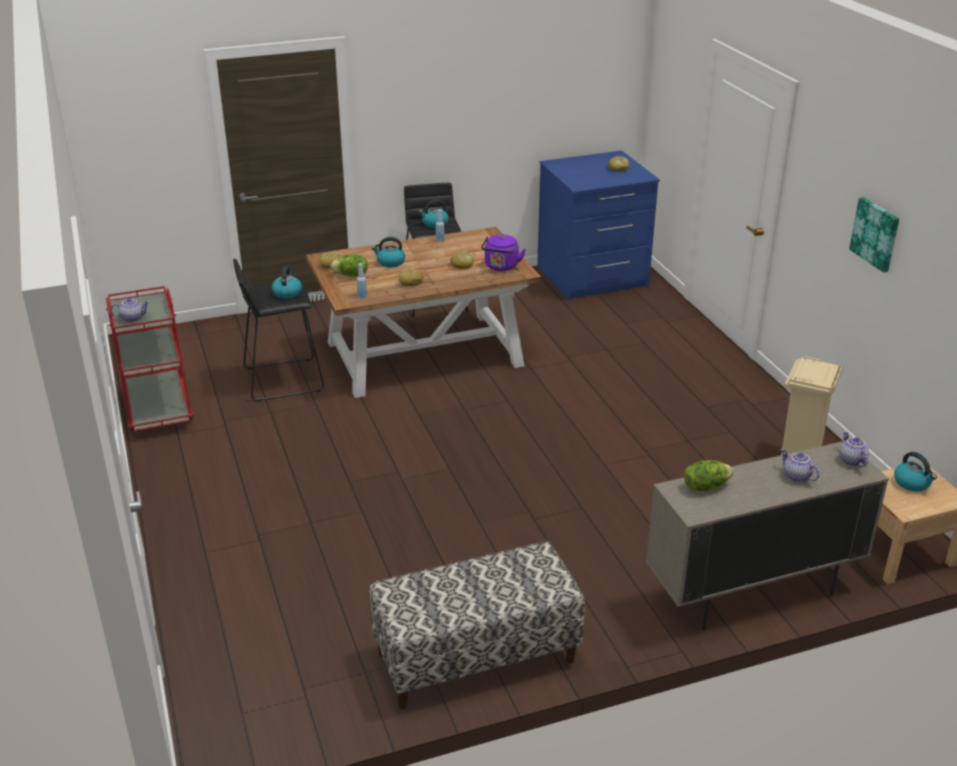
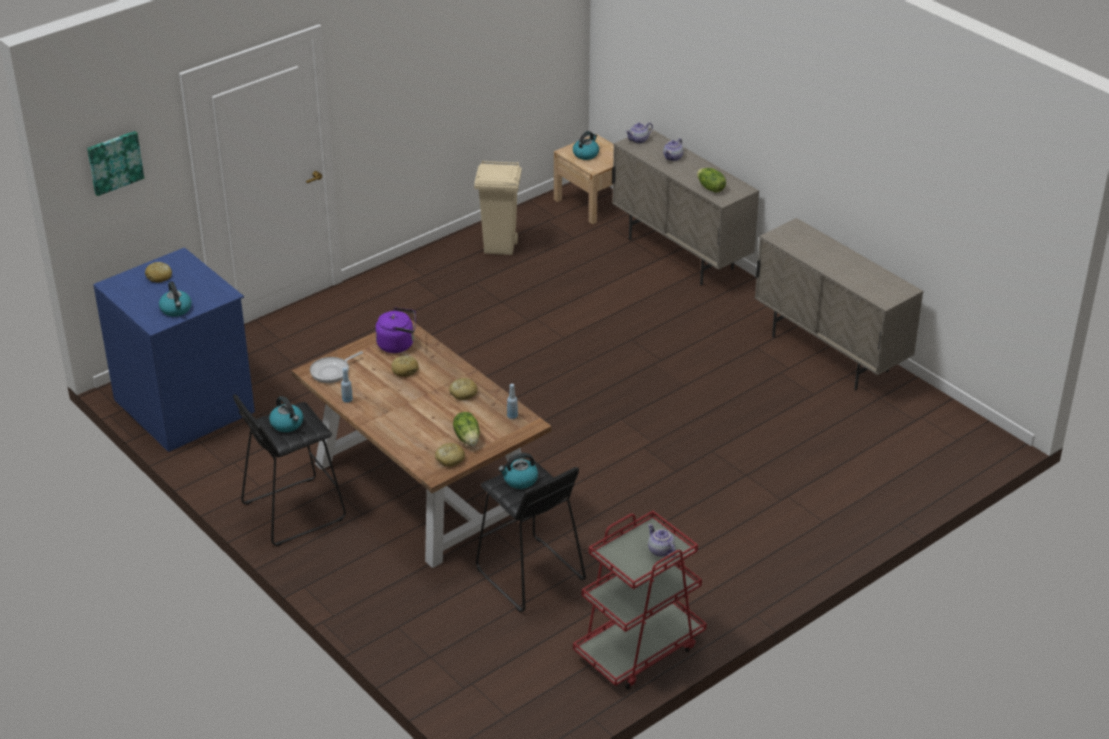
camera: 110 degrees left, 5 degrees up
(390, 262) = (423, 420): kettle -> kettle (176, 309)
(476, 658) = (830, 354): bench -> beige cabinet
(482, 239) = (332, 371): none -> frying pan
(876, 234) = (444, 63): picture -> picture (114, 162)

